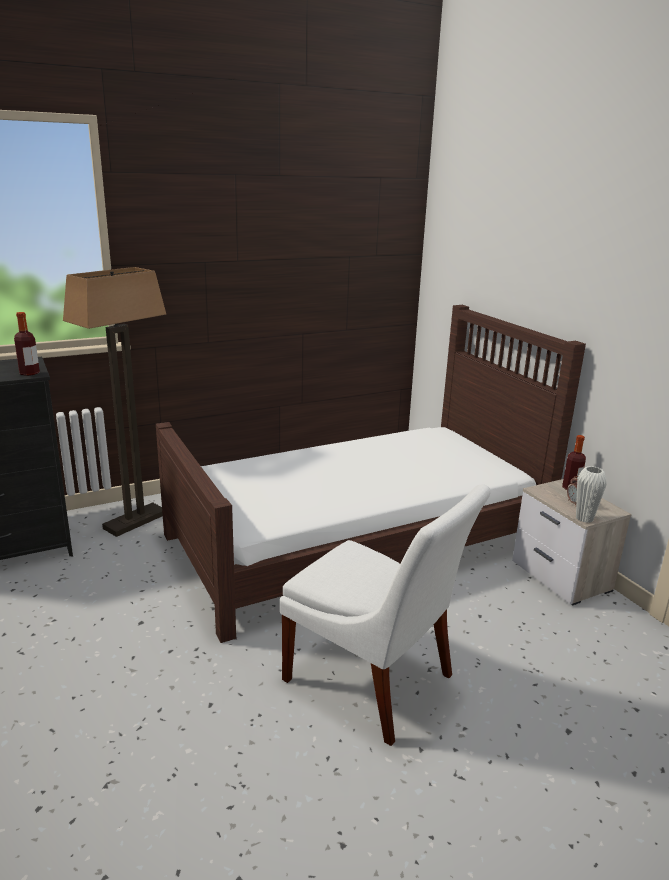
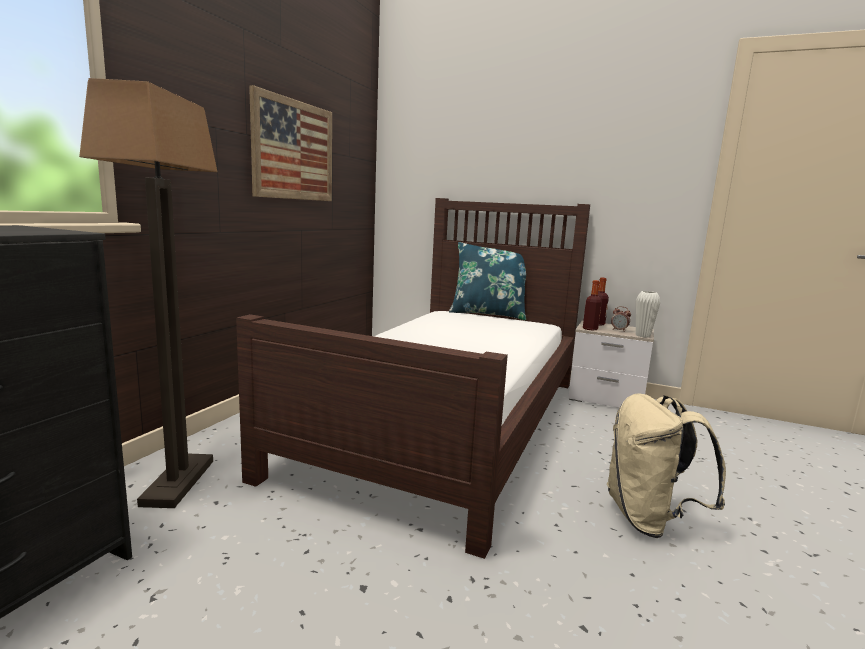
camera: 40 degrees left, 10 degrees down
(29, 373) = (53, 231): bottle -> bottle (590, 329)
(292, 265) = (294, 150): none -> picture
(373, 682) = (649, 519): white chair -> beige backpack
(478, 444) = (488, 314): none -> blue pillow

